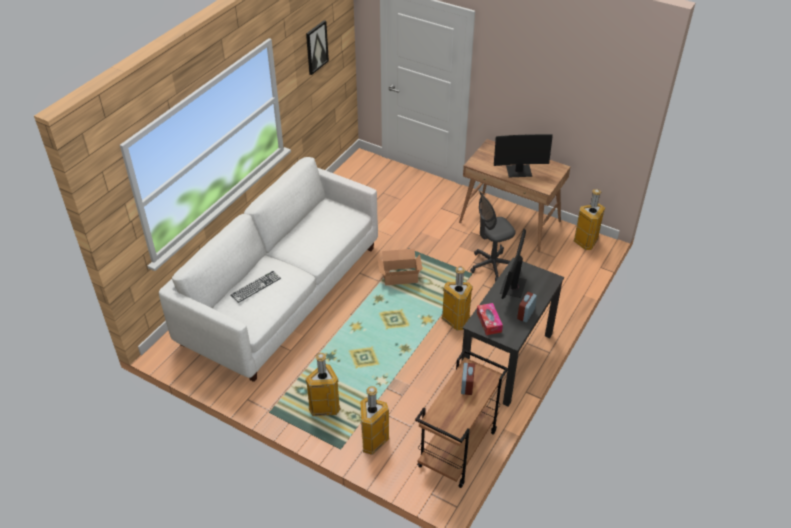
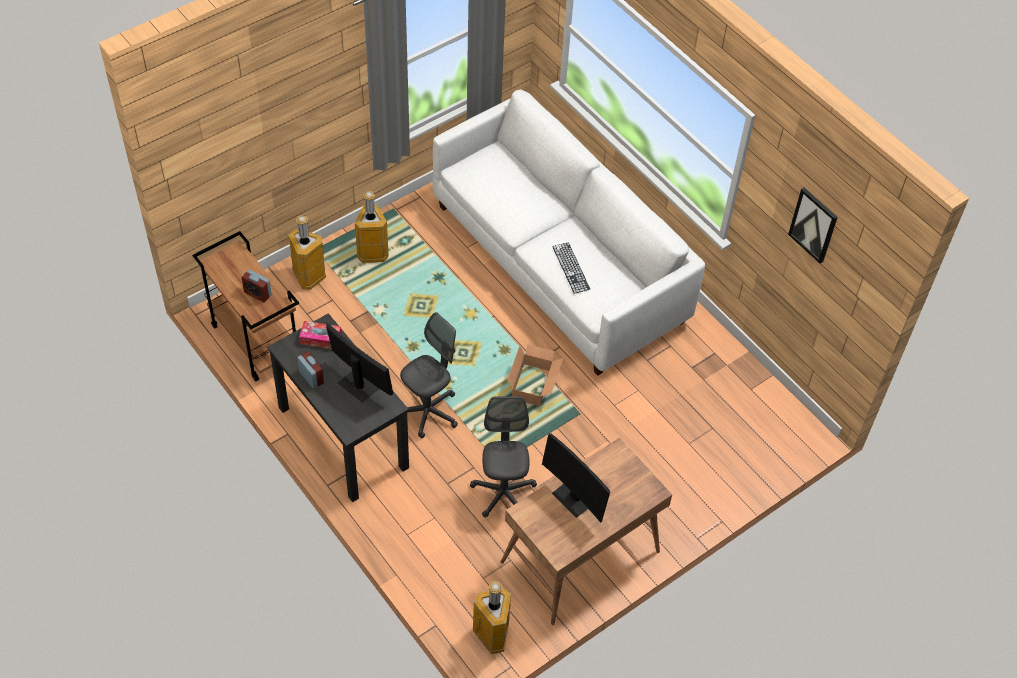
camera: 110 degrees right, 10 degrees up
(256, 286) = (514, 184): keyboard -> keyboard (571, 268)
(455, 321) = (428, 412): trash can -> grey office chair
(519, 171) = (574, 498): monitor -> monitor turned 60 degrees counterclockwise

